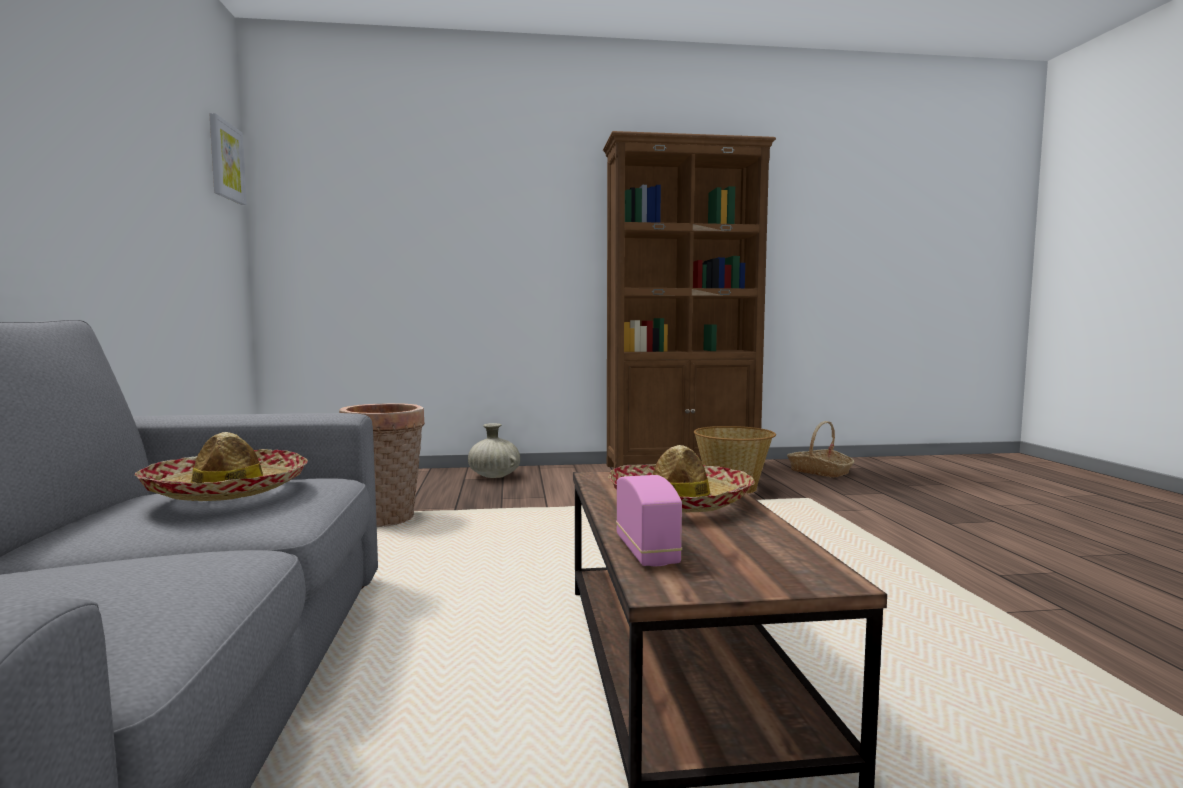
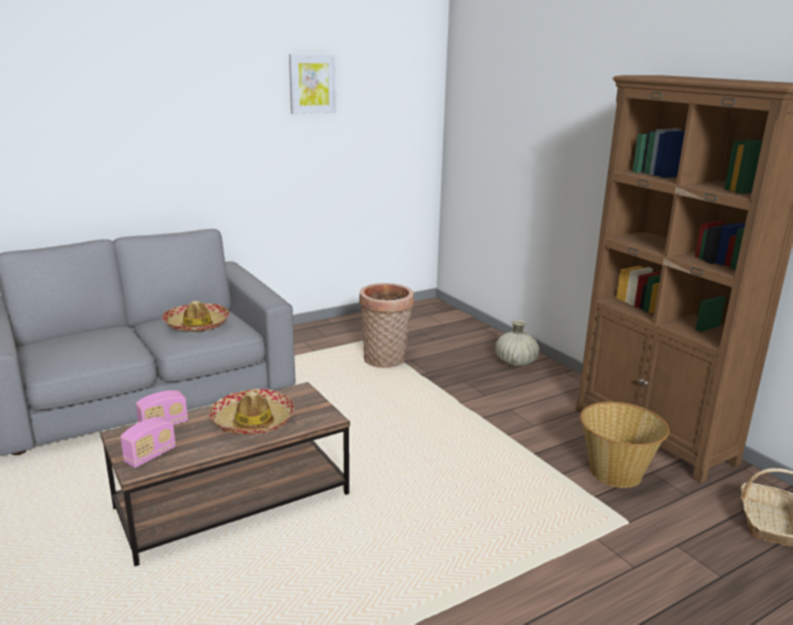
camera: 65 degrees right, 15 degrees up
(226, 161) = (417, 88): picture -> picture (312, 84)
(770, 566) = (150, 456): none -> radio

